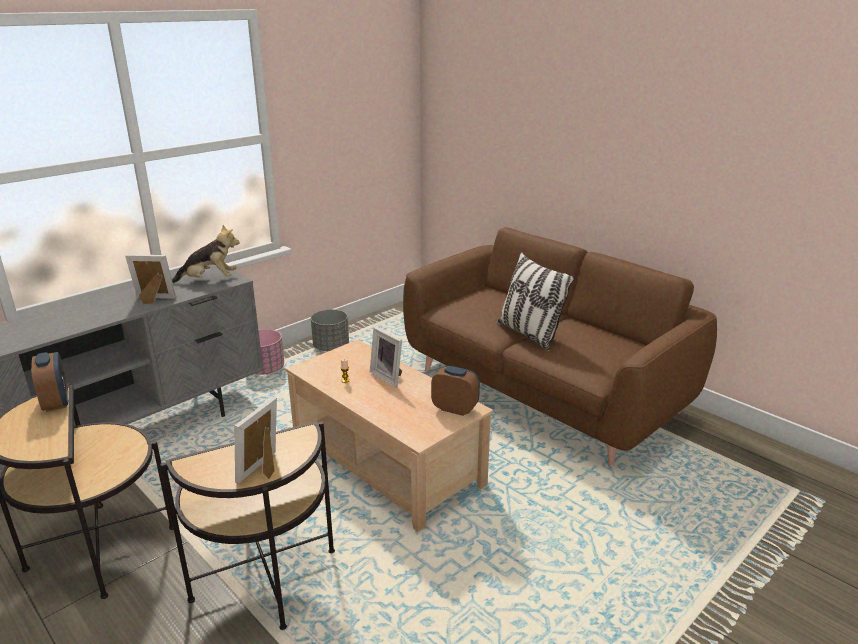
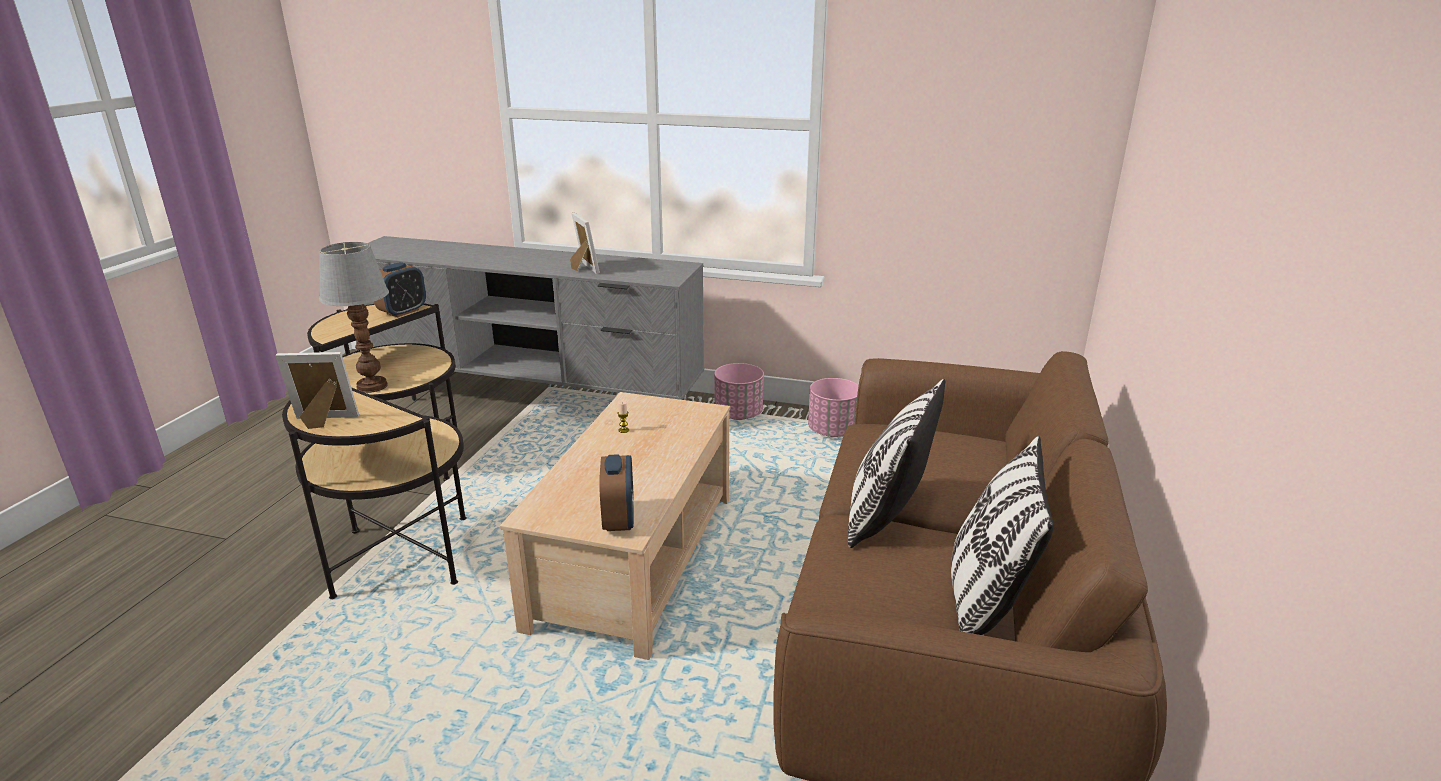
camera: 60 degrees right, 0 degrees up
(109, 474) = (373, 385): none -> table lamp
(209, 280) = (654, 272): plush toy -> none
(331, 347) = (833, 431): grey planter -> pink planter
(389, 377) = (657, 452): picture frame -> none
(609, 336) = (985, 600): none -> pillow

